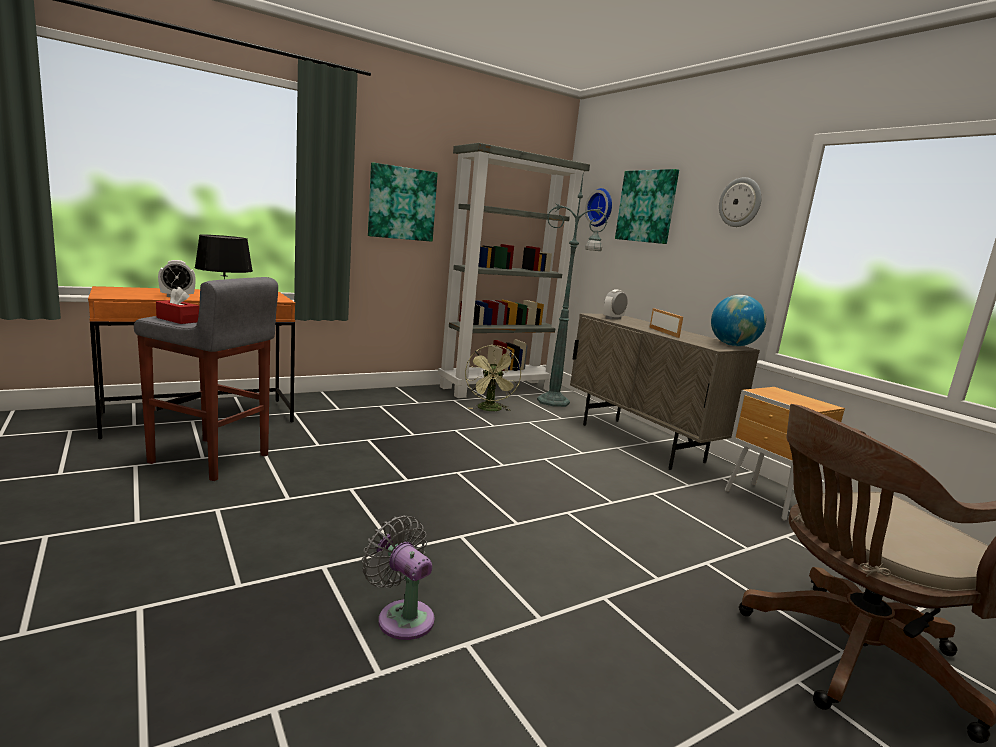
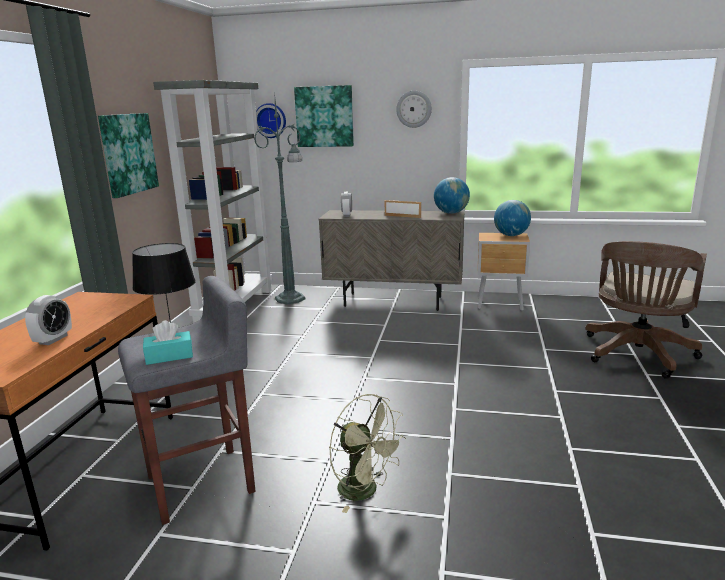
camera: 45 degrees left, 5 degrees up
(178, 320) = (169, 356): red tissue box -> turquoise tissue box
(402, 616) = (530, 460): grey fan -> none
(490, 410) = (272, 326): green fan -> green fan (365, 491)
(808, 401) = (511, 235): none -> globe

